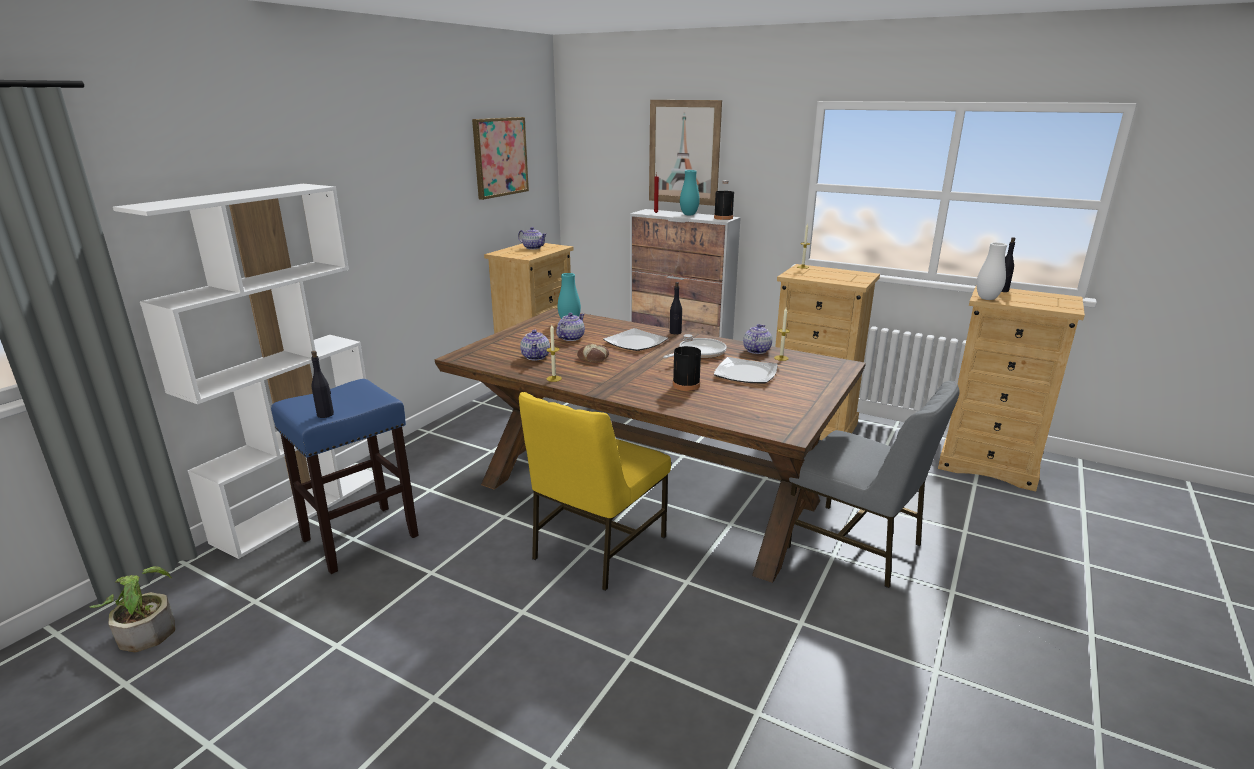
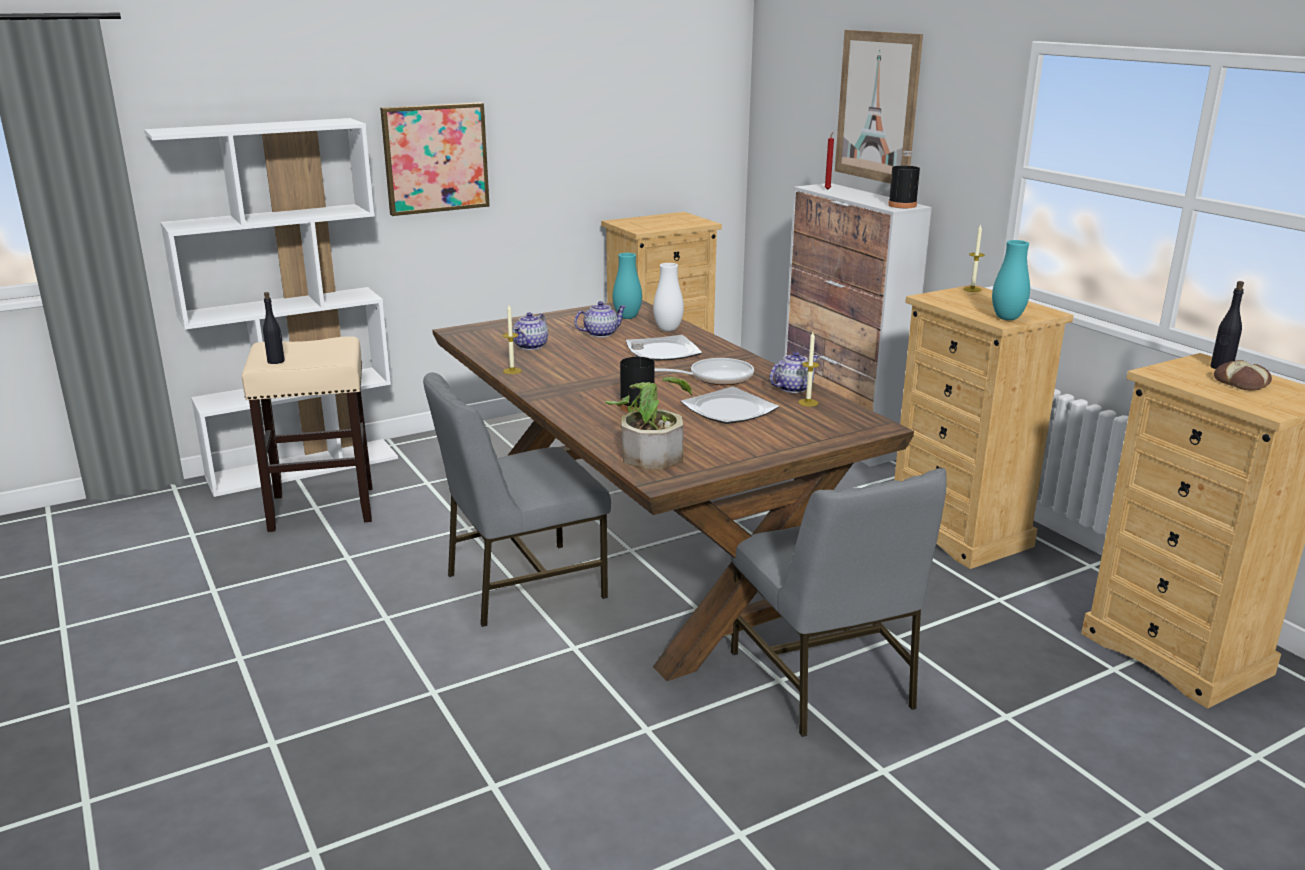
camera: 30 degrees right, 0 degrees up
(146, 629) = (102, 530): potted plant -> potted plant (650, 453)
(361, 537) = (323, 508): blue stool -> beige stool
(500, 157) = (643, 99): picture -> picture (435, 158)
(533, 248) = (669, 220): teapot -> none
(593, 357) = (589, 358): bread -> bread (1242, 382)
(596, 547) = (522, 585): yellow chair -> grey chair
(675, 332) = (730, 349): black bottle -> none
(689, 215) = (866, 196): turquoise vase -> turquoise vase (1007, 318)
(987, 298) = (1163, 373): white vase -> white vase (668, 329)

